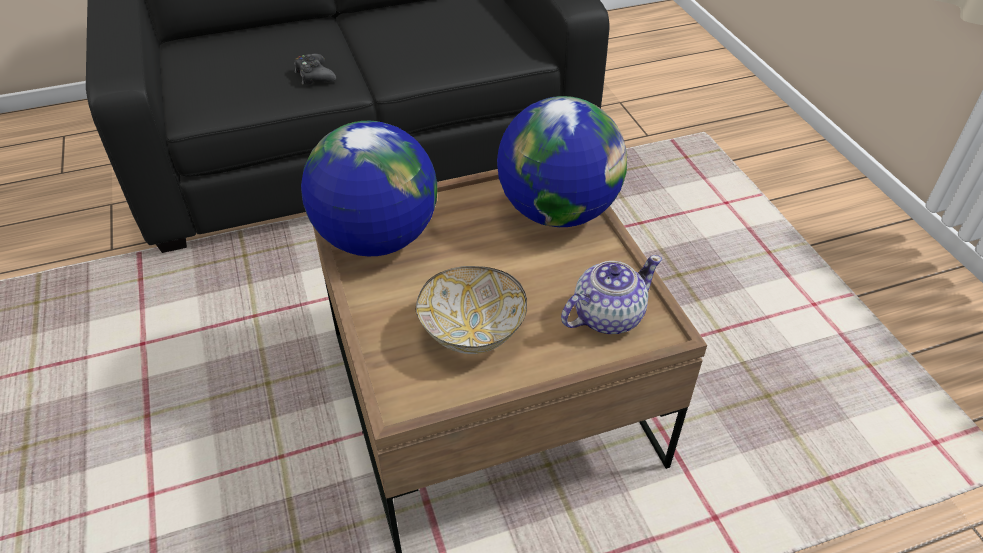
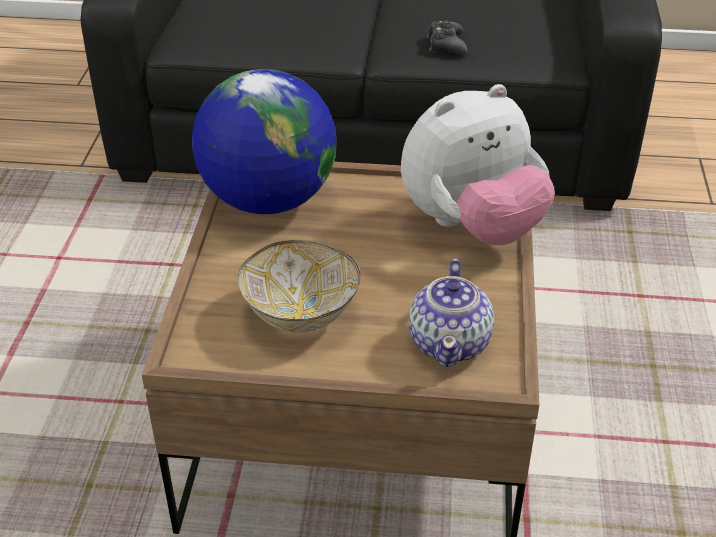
camera: 25 degrees right, 5 degrees down
(314, 75) = (316, 35): black game controller -> black game controller (446, 45)
(557, 211) = (472, 226): globe -> plush toy
(606, 316) = (450, 342): teapot -> teapot turned 105 degrees clockwise

